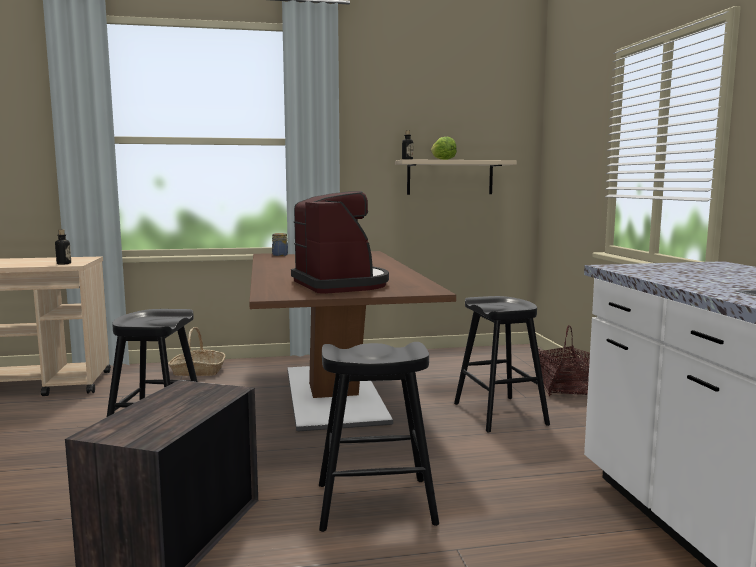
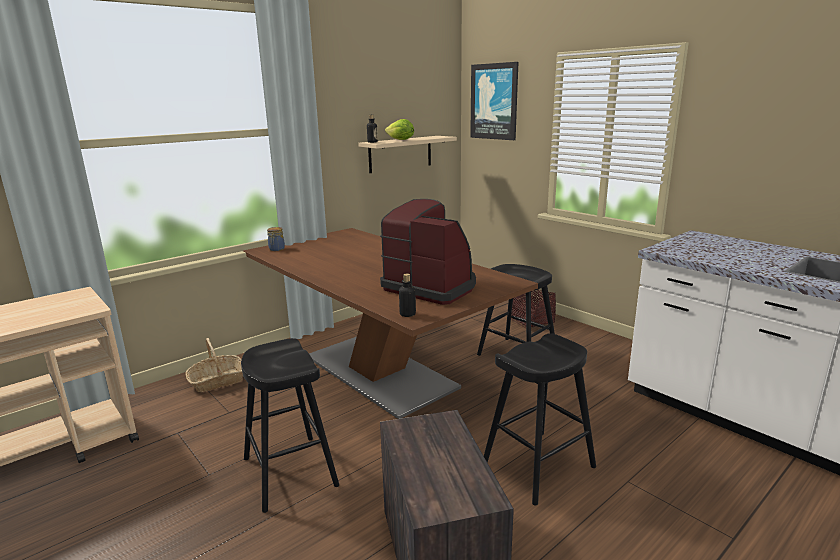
camera: 30 degrees left, 10 degrees up
(64, 263) = (76, 310): bottle -> bottle (407, 314)
(566, 119) = (494, 101): none -> picture

